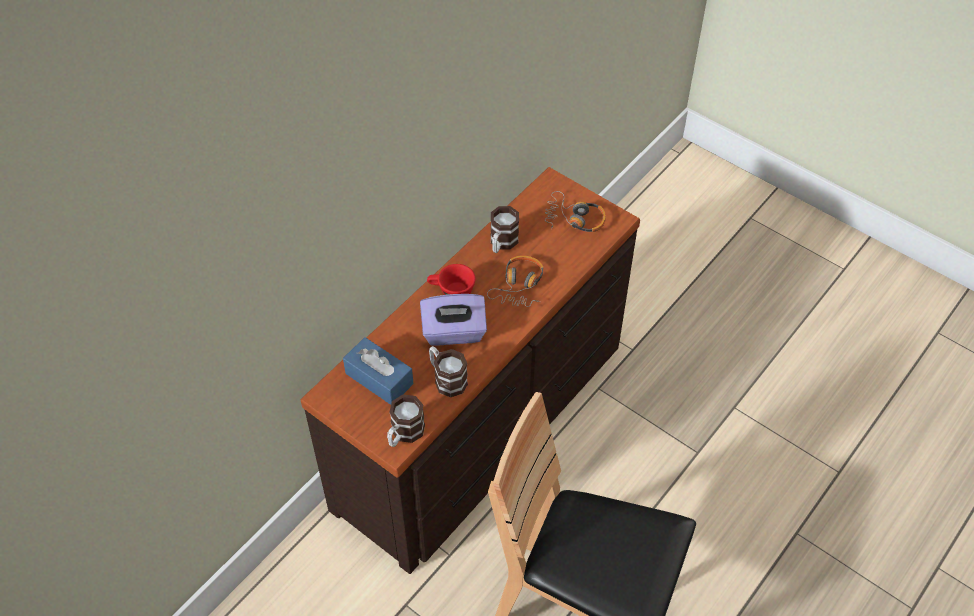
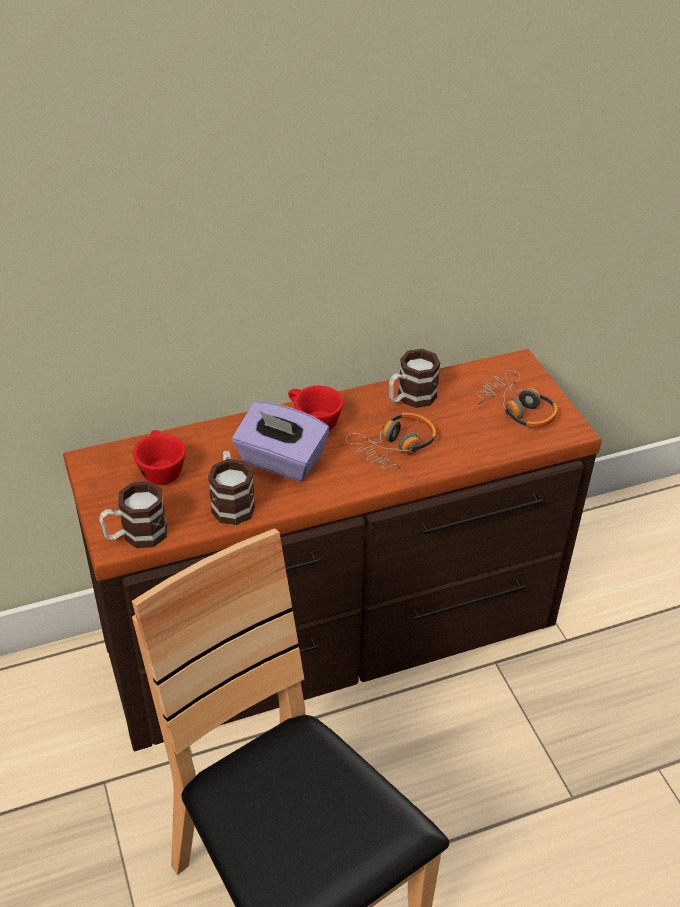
camera: 30 degrees right, 10 degrees down
(379, 378) = (160, 469): blue tissue box -> red cup

